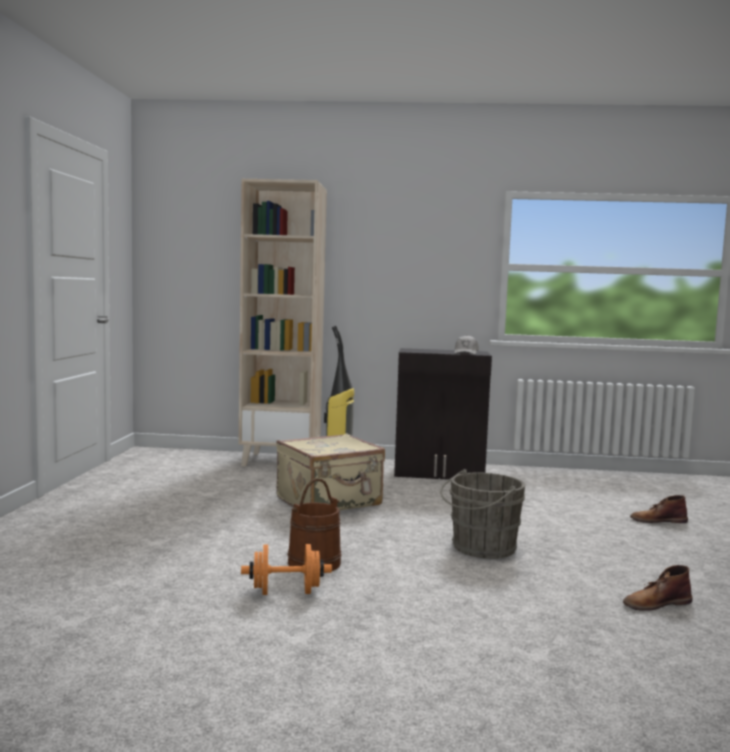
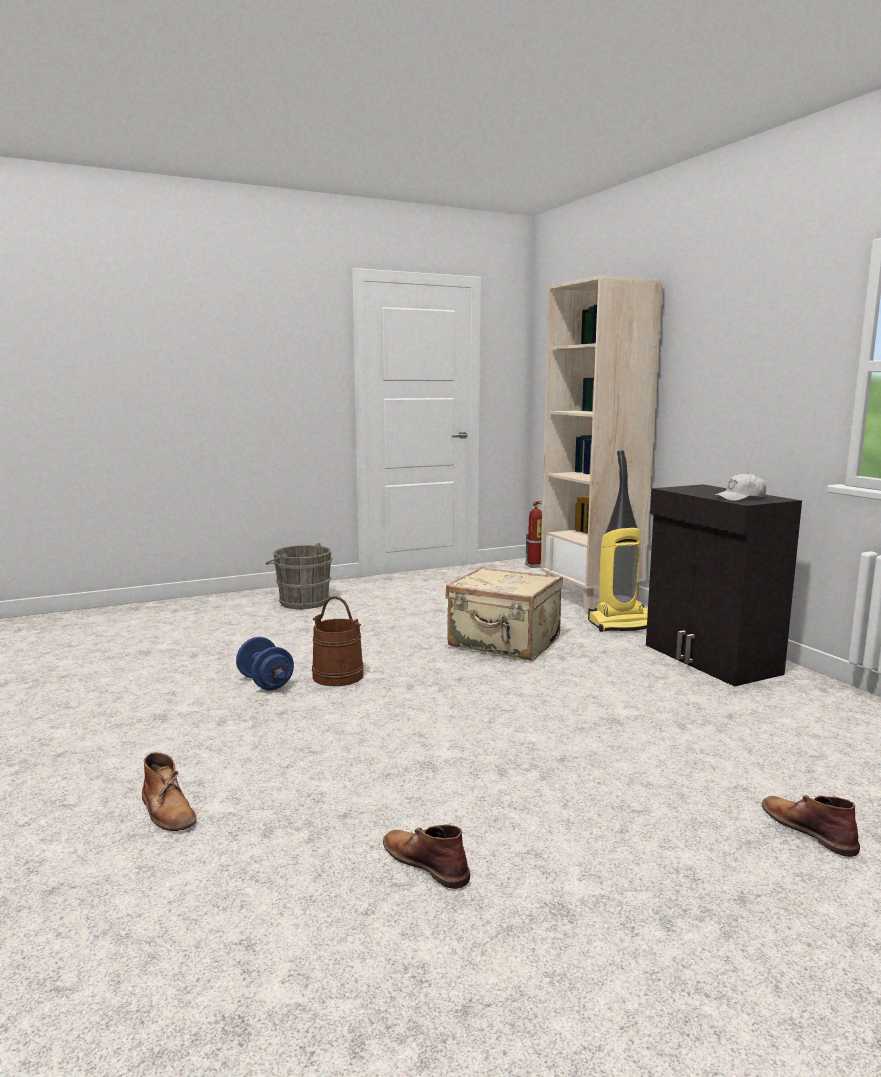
camera: 60 degrees right, 5 degrees up
(165, 450) = (534, 566): none -> fire extinguisher
(286, 592) = (265, 683): orange dumbbell -> blue dumbbell
(480, 548) = (475, 730): grey bucket -> grey bucket (301, 601)
(531, 676) = (168, 810): none -> brown boot

